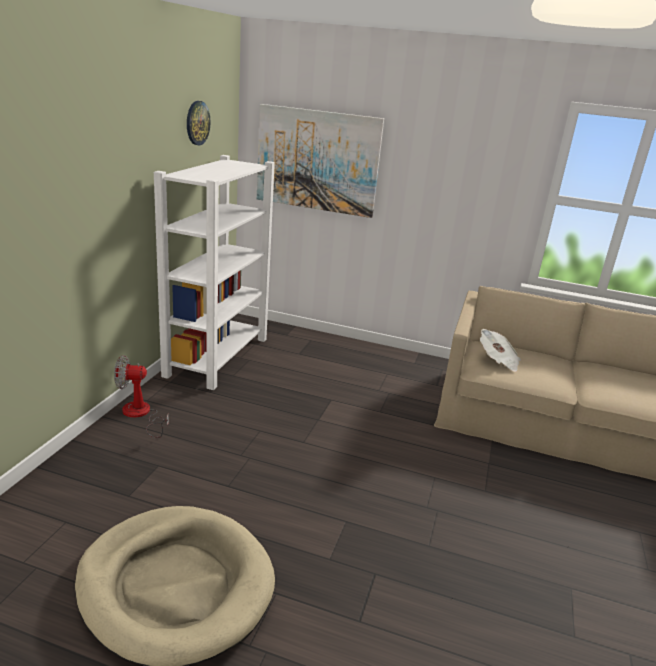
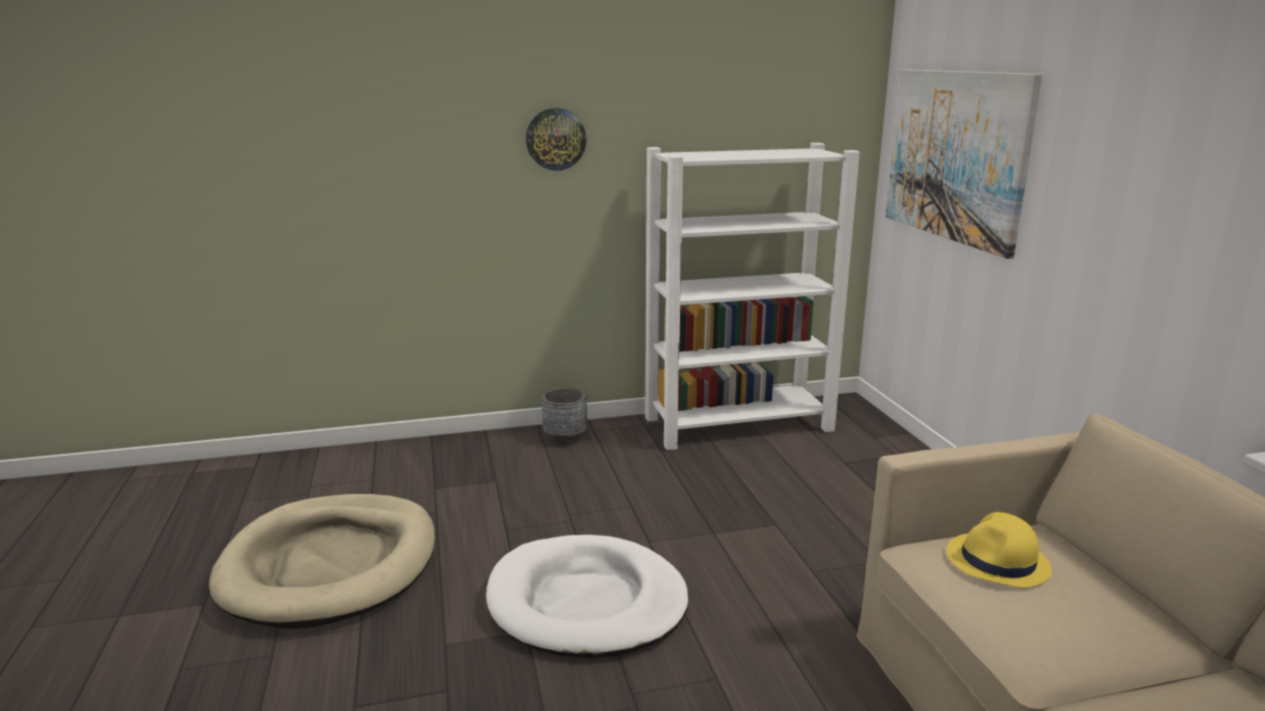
camera: 60 degrees right, 5 degrees down
(141, 415) = (565, 438): fan -> grey planter
(197, 123) = (765, 94): wall clock -> wall clock (555, 139)
(339, 488) = (587, 602): none -> white dog bed
(498, 361) = (998, 562): newspaper -> yellow hat

